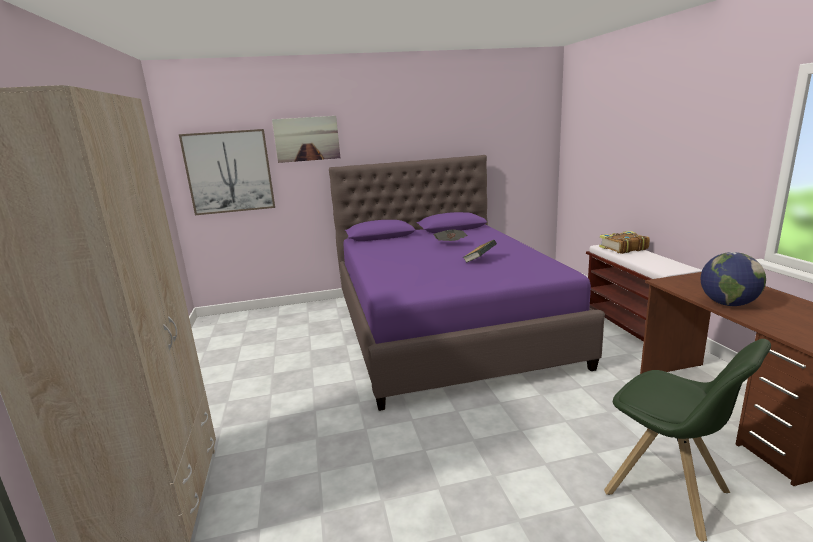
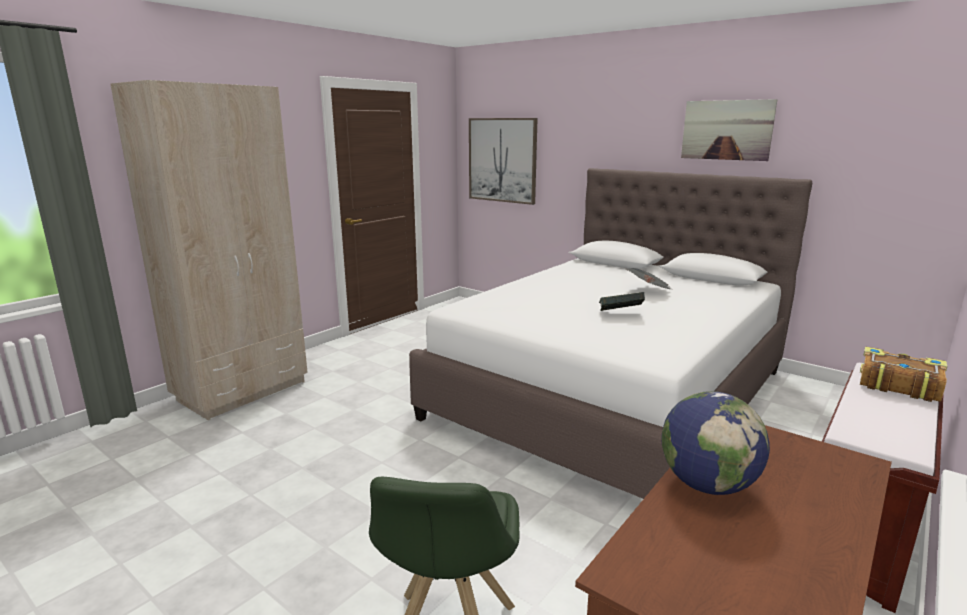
camera: 50 degrees right, 0 degrees up
(307, 139) = (576, 132): picture -> picture (726, 130)
(446, 327) = (611, 394): purple bed -> white bed

